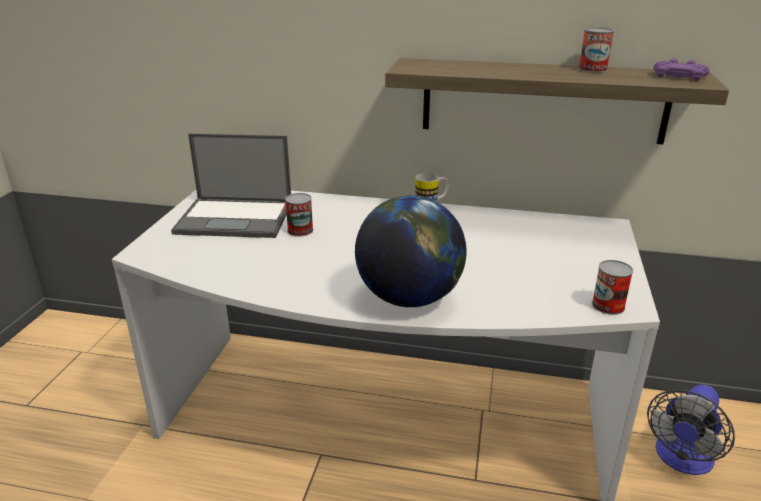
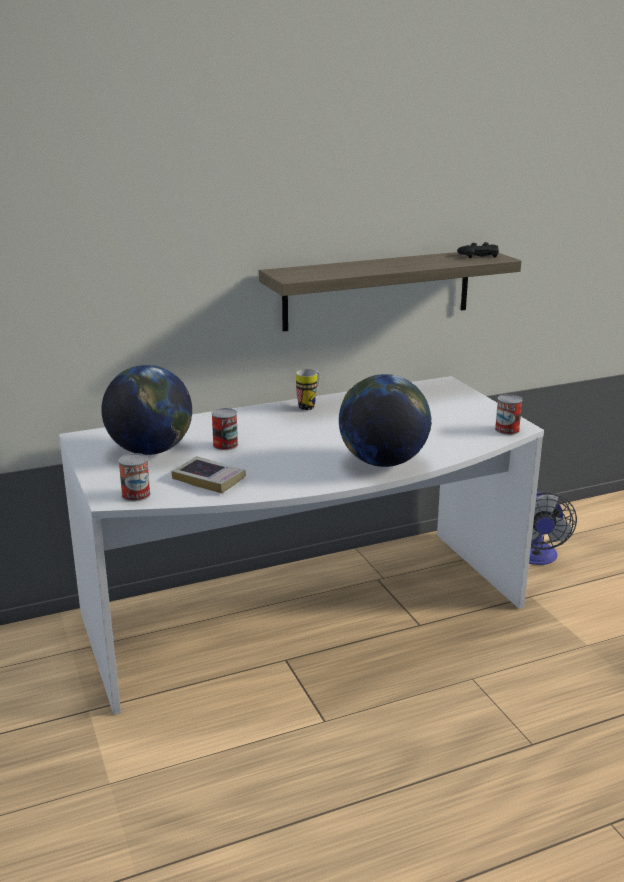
camera: 35 degrees left, 5 degrees down
(235, 260) = (209, 479): none -> book
(236, 218) = (150, 451): laptop -> globe
(592, 69) = (418, 258): can -> can (136, 495)
(679, 76) = (478, 255): purple game controller -> black game controller

